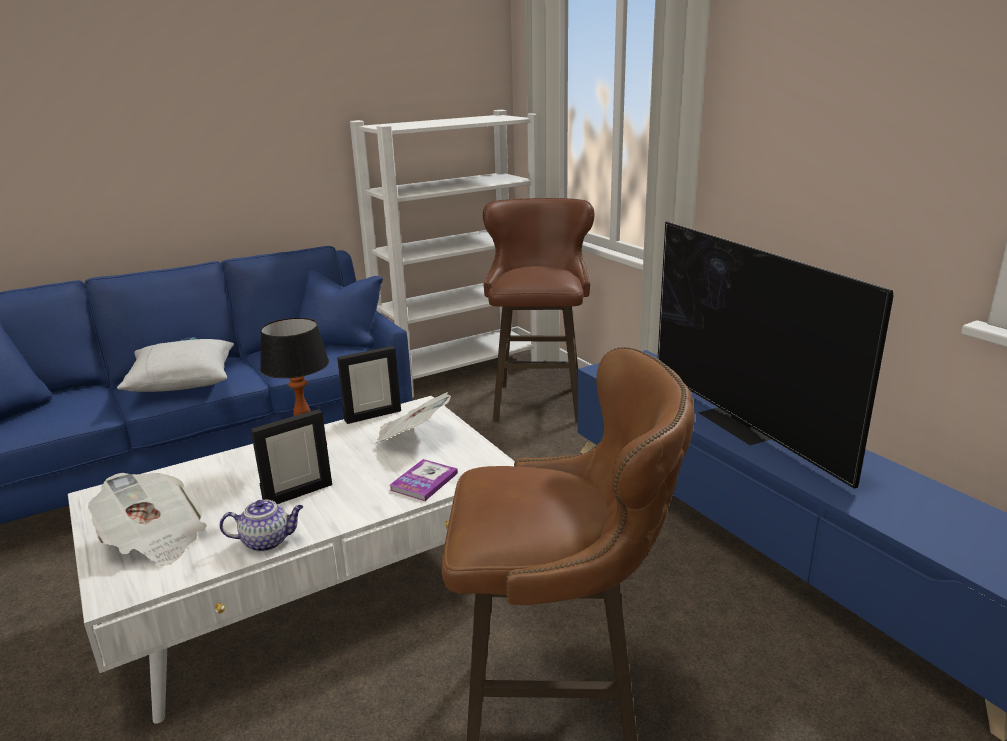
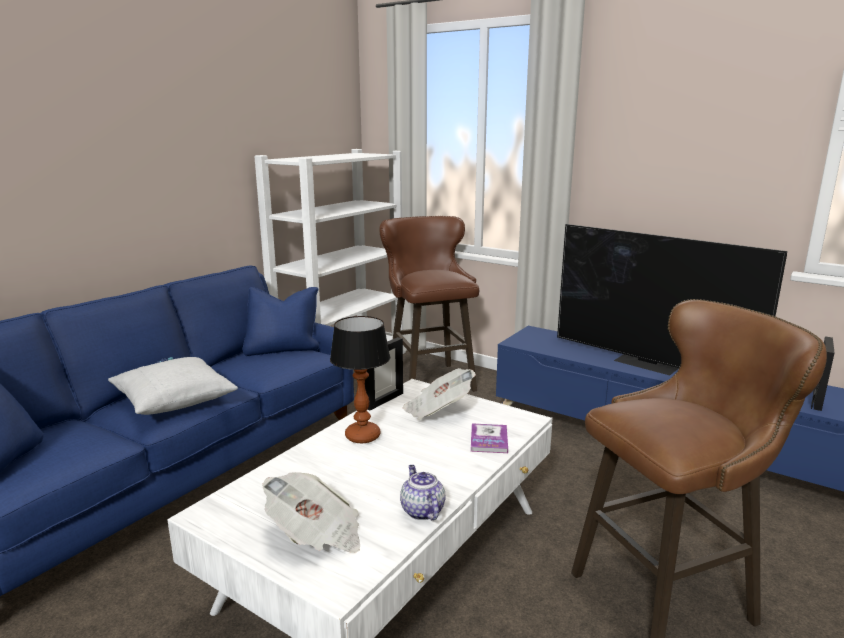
camera: 25 degrees left, 5 degrees down
(267, 541) = (421, 510): teapot -> teapot turned 75 degrees counterclockwise
(298, 493) = (398, 469): picture frame -> picture frame (815, 400)

